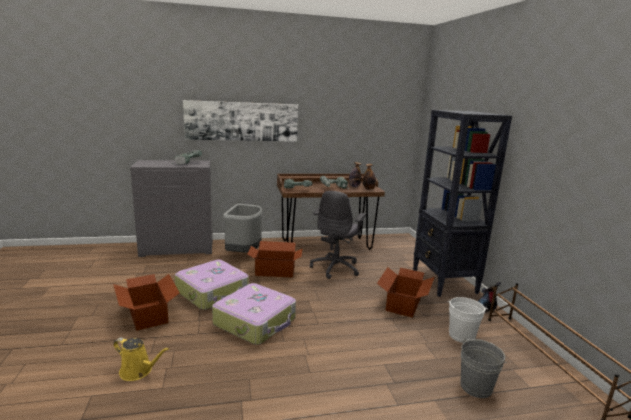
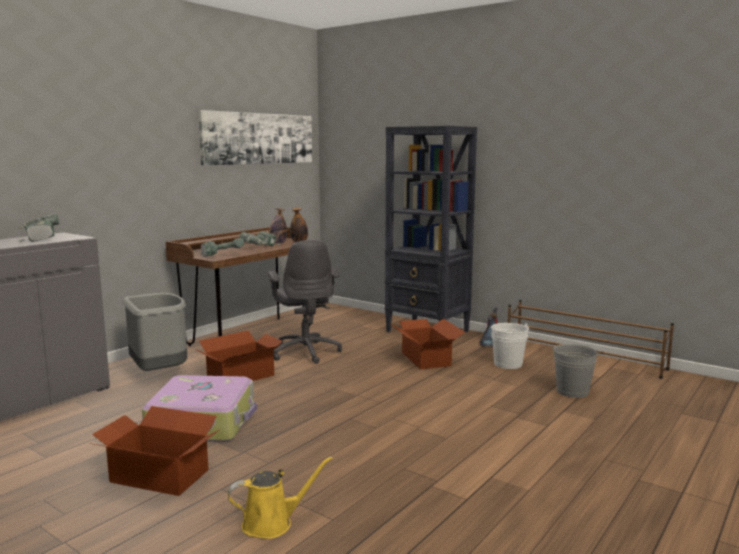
camera: 40 degrees left, 5 degrees down
(242, 121) = (105, 162): picture -> picture (259, 138)
(256, 322) = (315, 426): suitcase -> none

